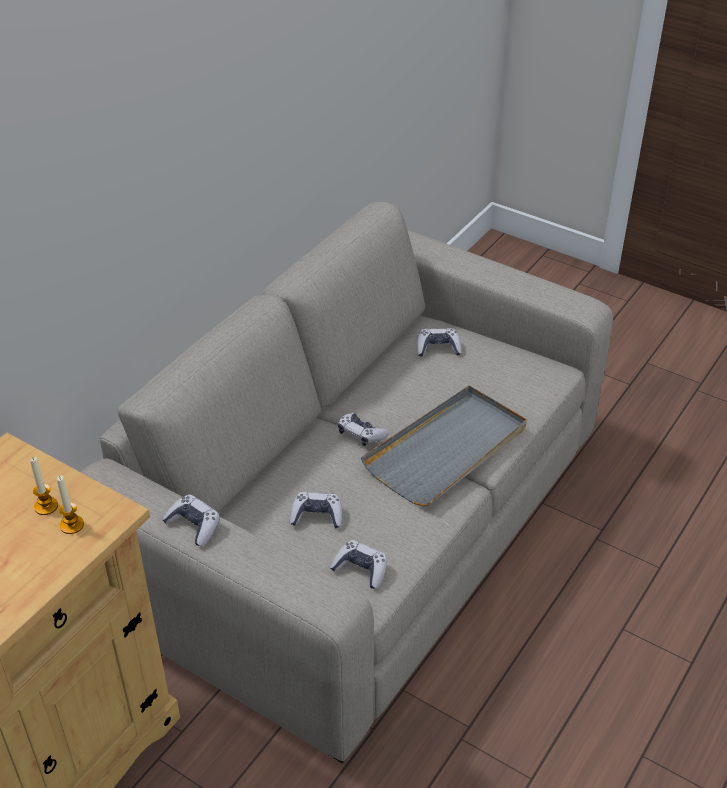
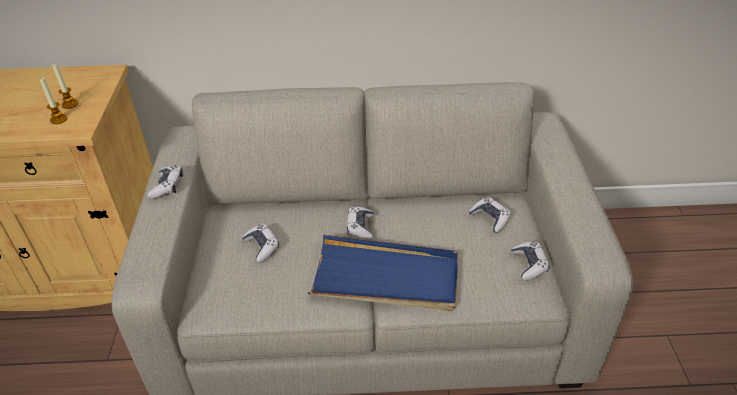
camera: 55 degrees right, 0 degrees up
(361, 569) = (227, 293): game controller -> game controller (529, 265)
(447, 449) = (386, 277): grey tray -> blue tray

